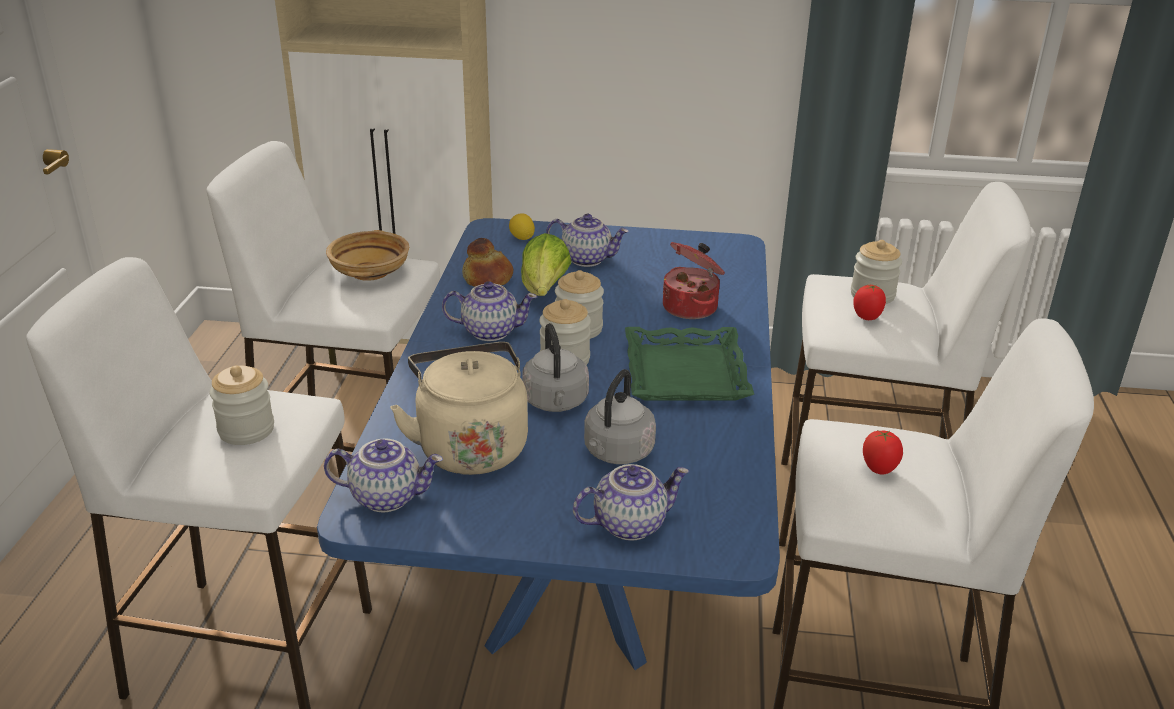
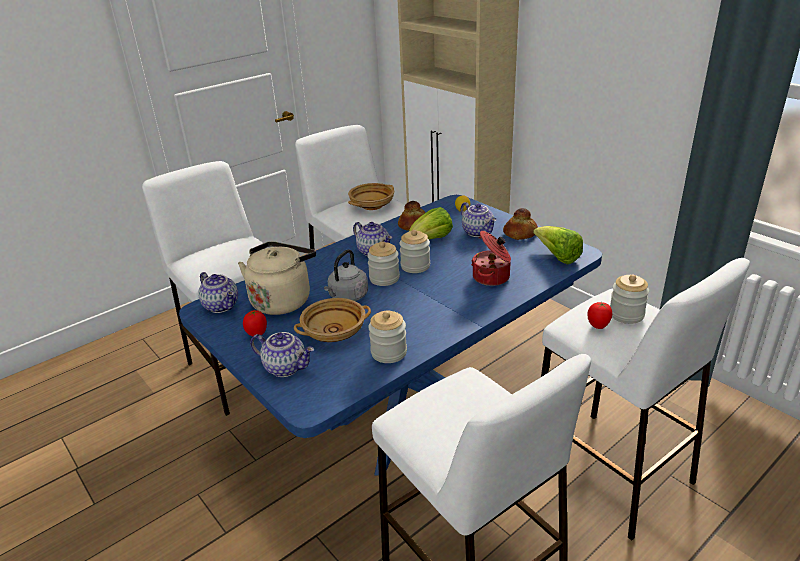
camera: 45 degrees right, 0 degrees up
(246, 430) = (225, 256): jar -> jar (389, 352)
(617, 453) = (334, 333): grey kettle -> beige bowl
(640, 244) = (520, 234): none -> bread
(684, 373) = (429, 310): green tray -> none
(722, 257) = (557, 257): none -> lettuce
(879, 470) = (453, 412): tomato -> tomato (257, 334)

